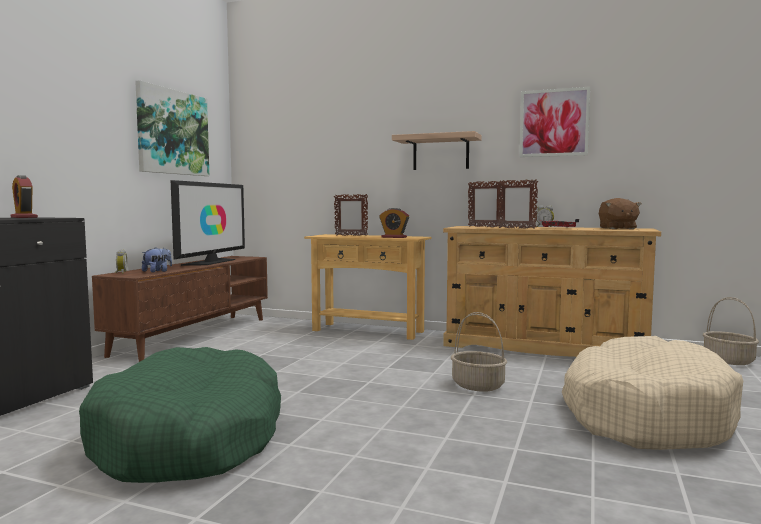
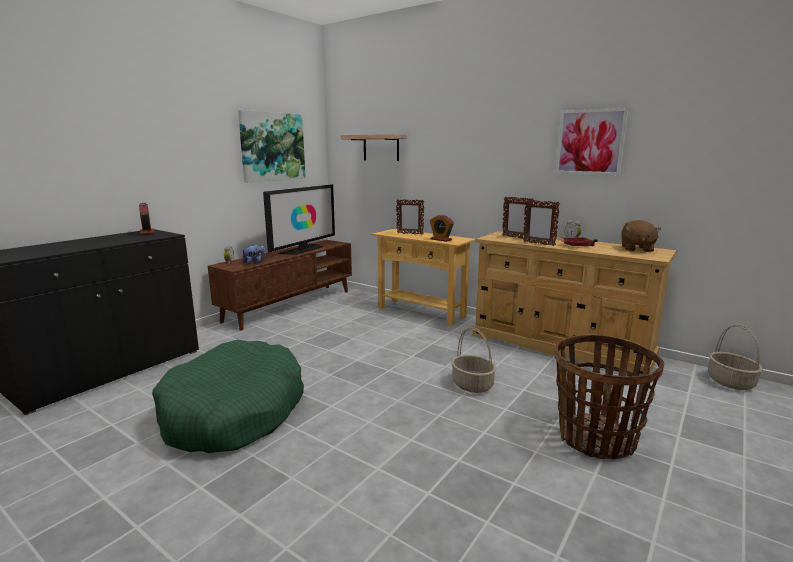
camera: 15 degrees right, 10 degrees up
(440, 153) = (488, 165): shelf -> shelf (381, 147)
(644, 415) = (596, 439): beige dog bed -> basket

